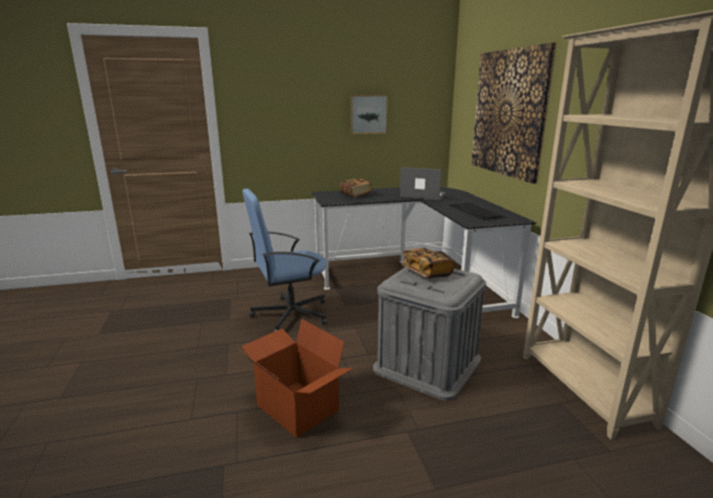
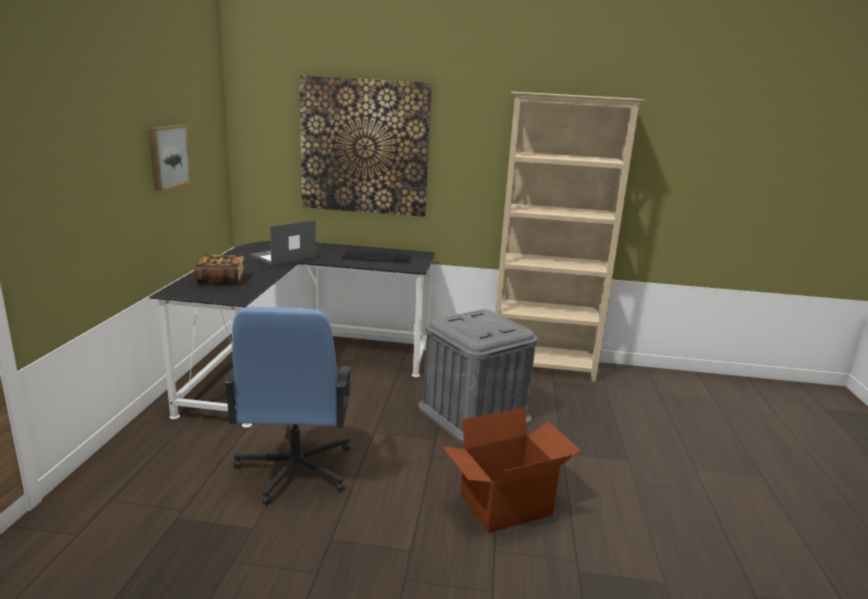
camera: 70 degrees left, 0 degrees up
(426, 272) = (469, 324): book -> none

